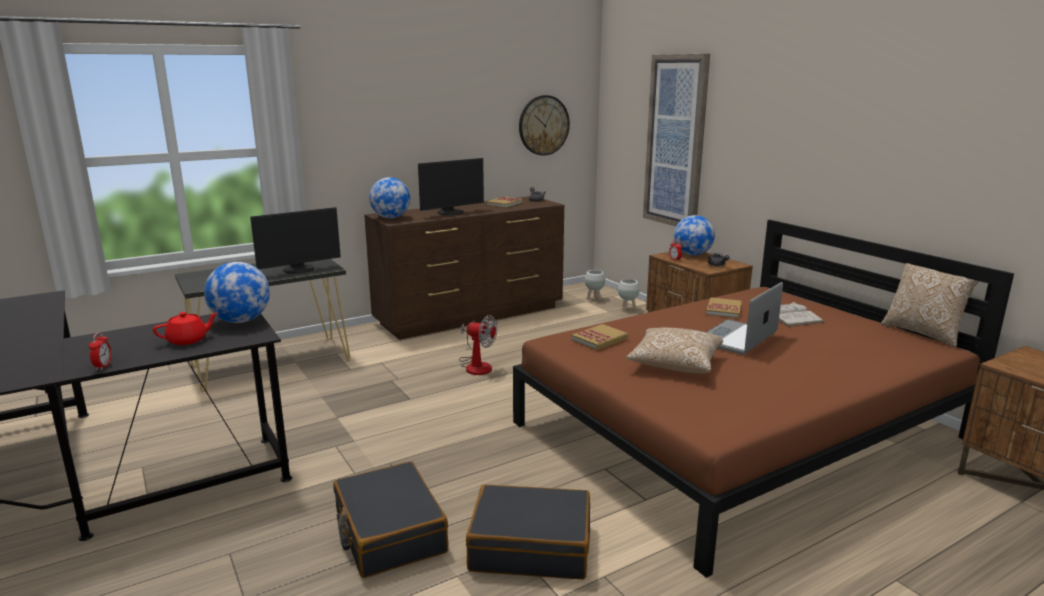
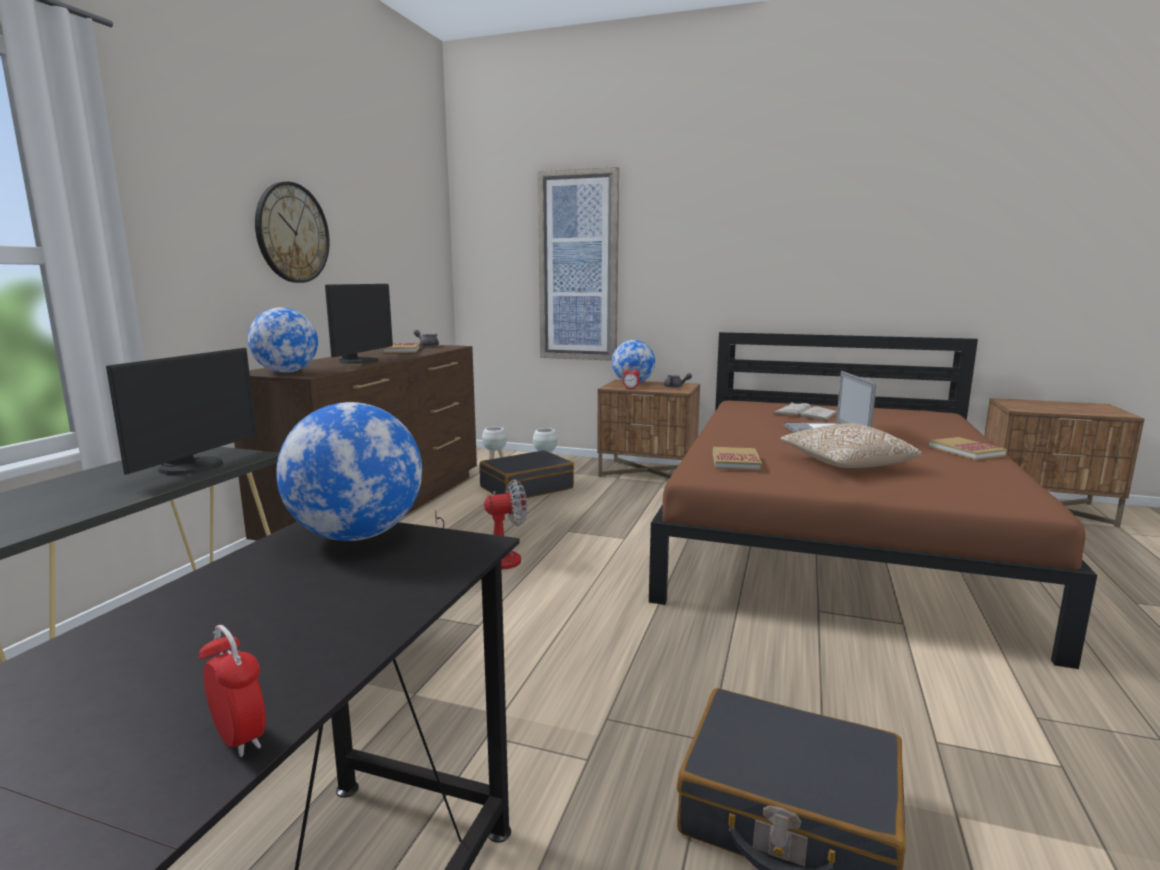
camera: 40 degrees left, 5 degrees down
(188, 340) = (333, 598): red teapot -> none
(530, 546) = (933, 727): black suitcase -> black suitcase (526, 488)
(543, 125) = (409, 254): wall clock -> wall clock (292, 233)
(724, 310) = (754, 419): book -> book (966, 451)
(923, 333) = (904, 407): pillow -> none

